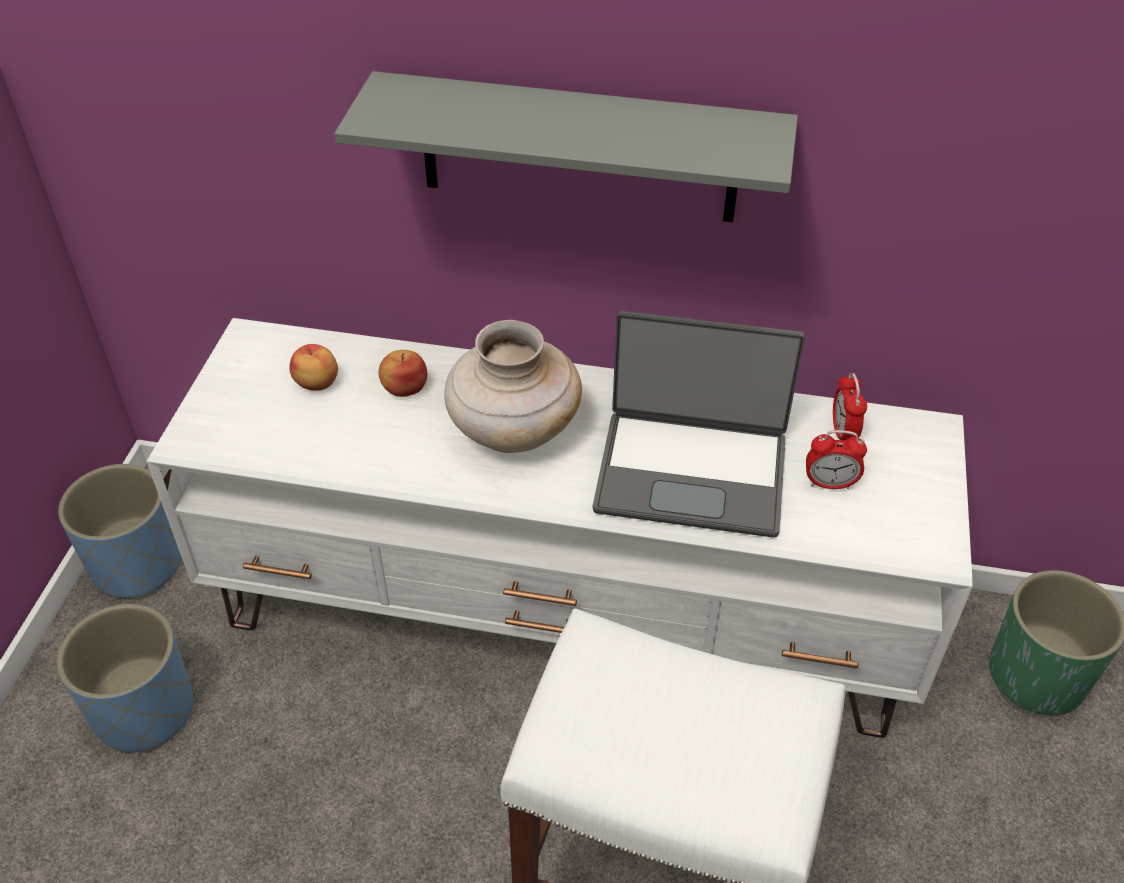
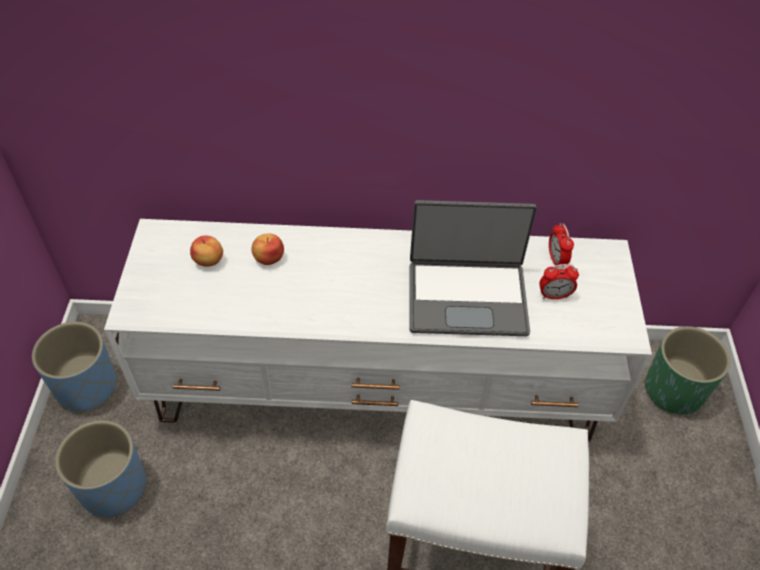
camera: 10 degrees left, 5 degrees up
(513, 431) = (347, 281): beige vase -> none
(579, 149) = (380, 95): grey shelf -> none

